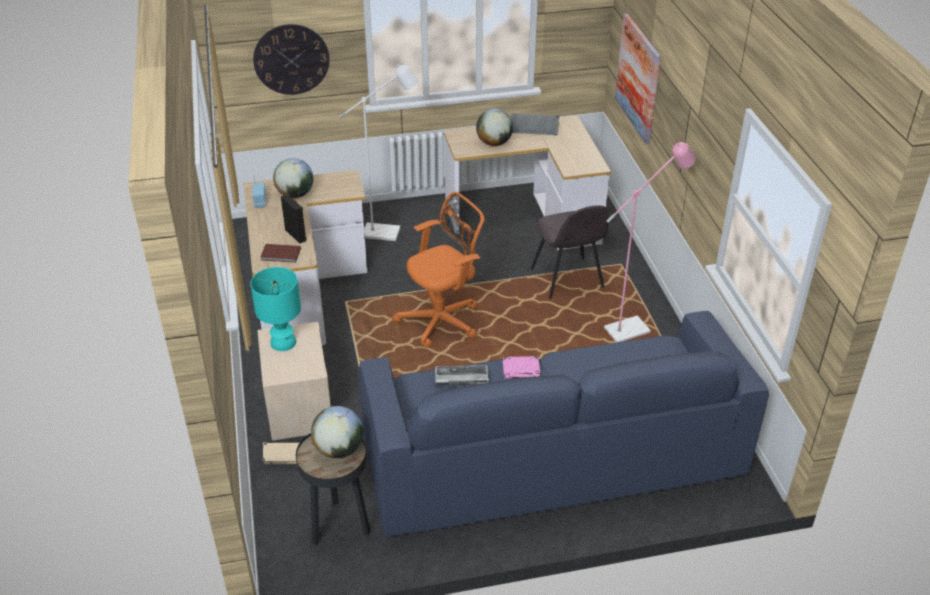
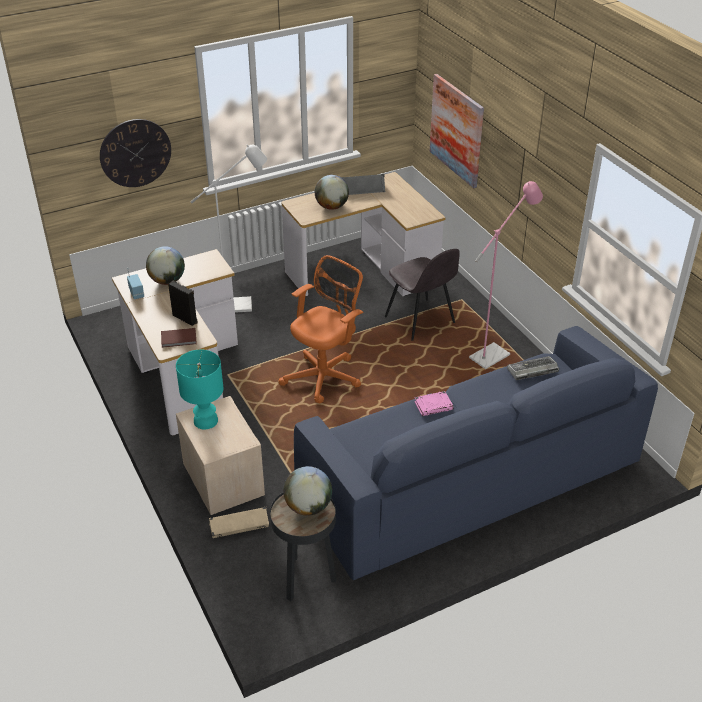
camera: 15 degrees left, 0 degrees up
(461, 378) = (383, 423): keyboard -> keyboard (532, 371)

